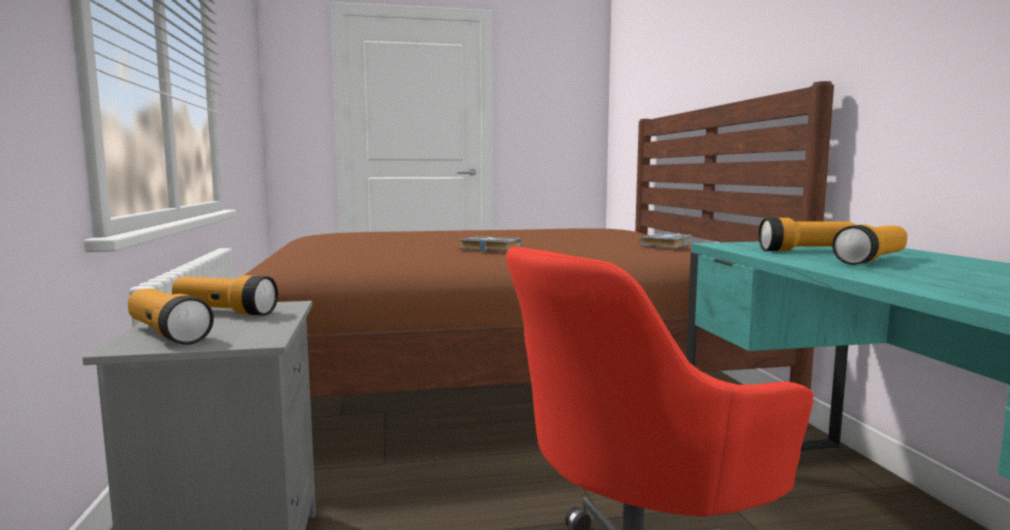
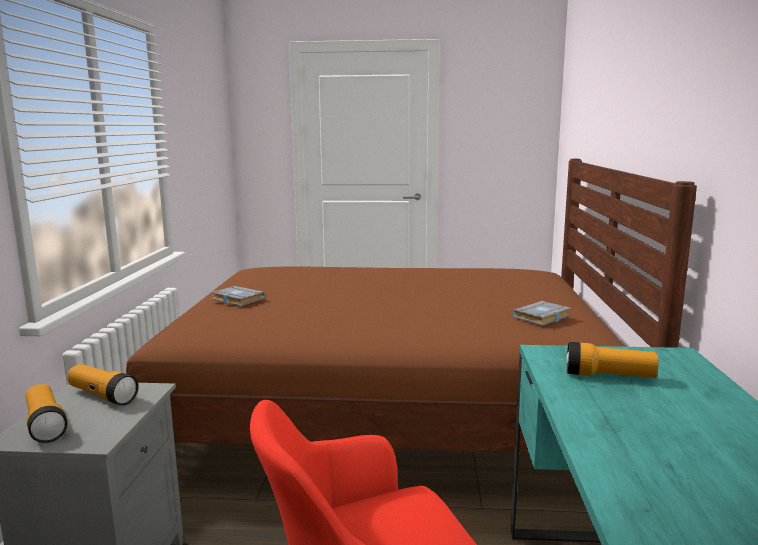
camera: 15 degrees right, 5 degrees up
(488, 249) = (366, 315): grey book -> grey book (236, 300)
(871, 260) = (646, 408): flashlight -> none

